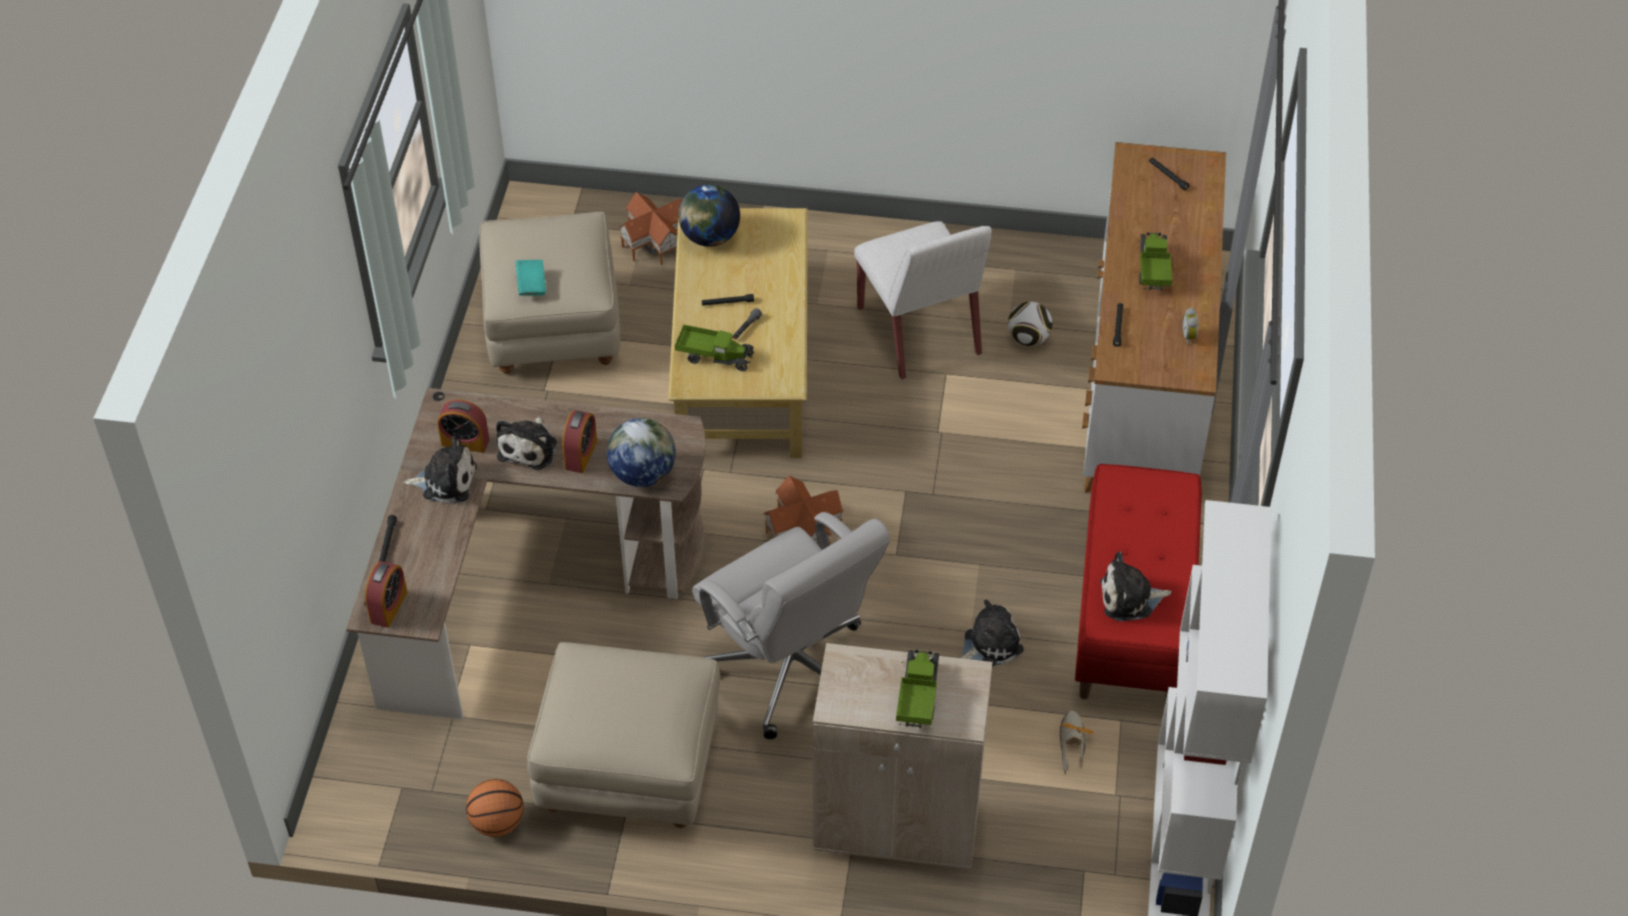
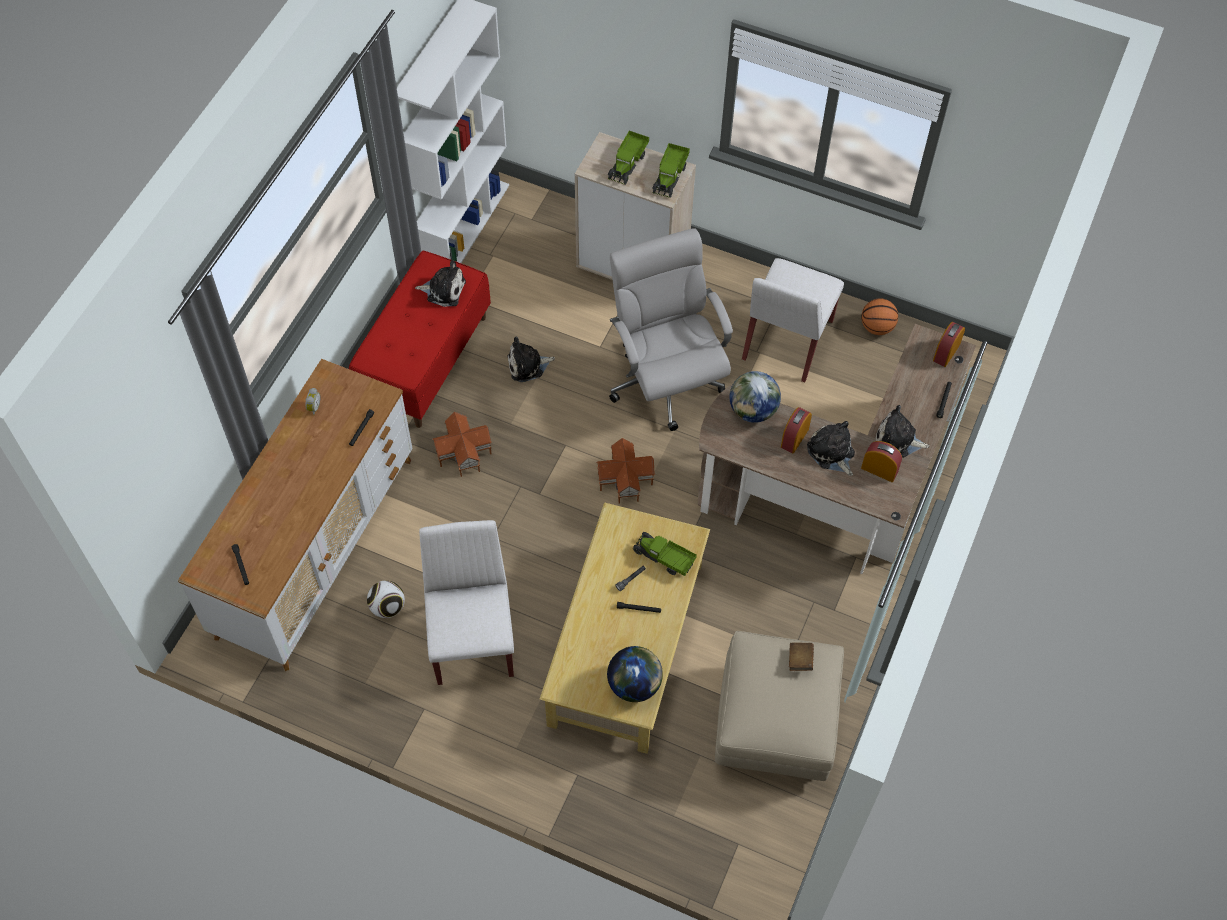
camera: 165 degrees left, 10 degrees up
(529, 447) = (831, 453): plush toy -> plush toy turned 60 degrees counterclockwise
(531, 285) = (800, 660): turquoise book -> brown book
(630, 768) = (787, 341): beige ottoman -> white chair
(654, 242) = (666, 800): toy house -> toy house (464, 451)
(1072, 742) = (504, 291): shoe -> none
(1153, 269) = (306, 475): toy truck -> toy truck (670, 176)

